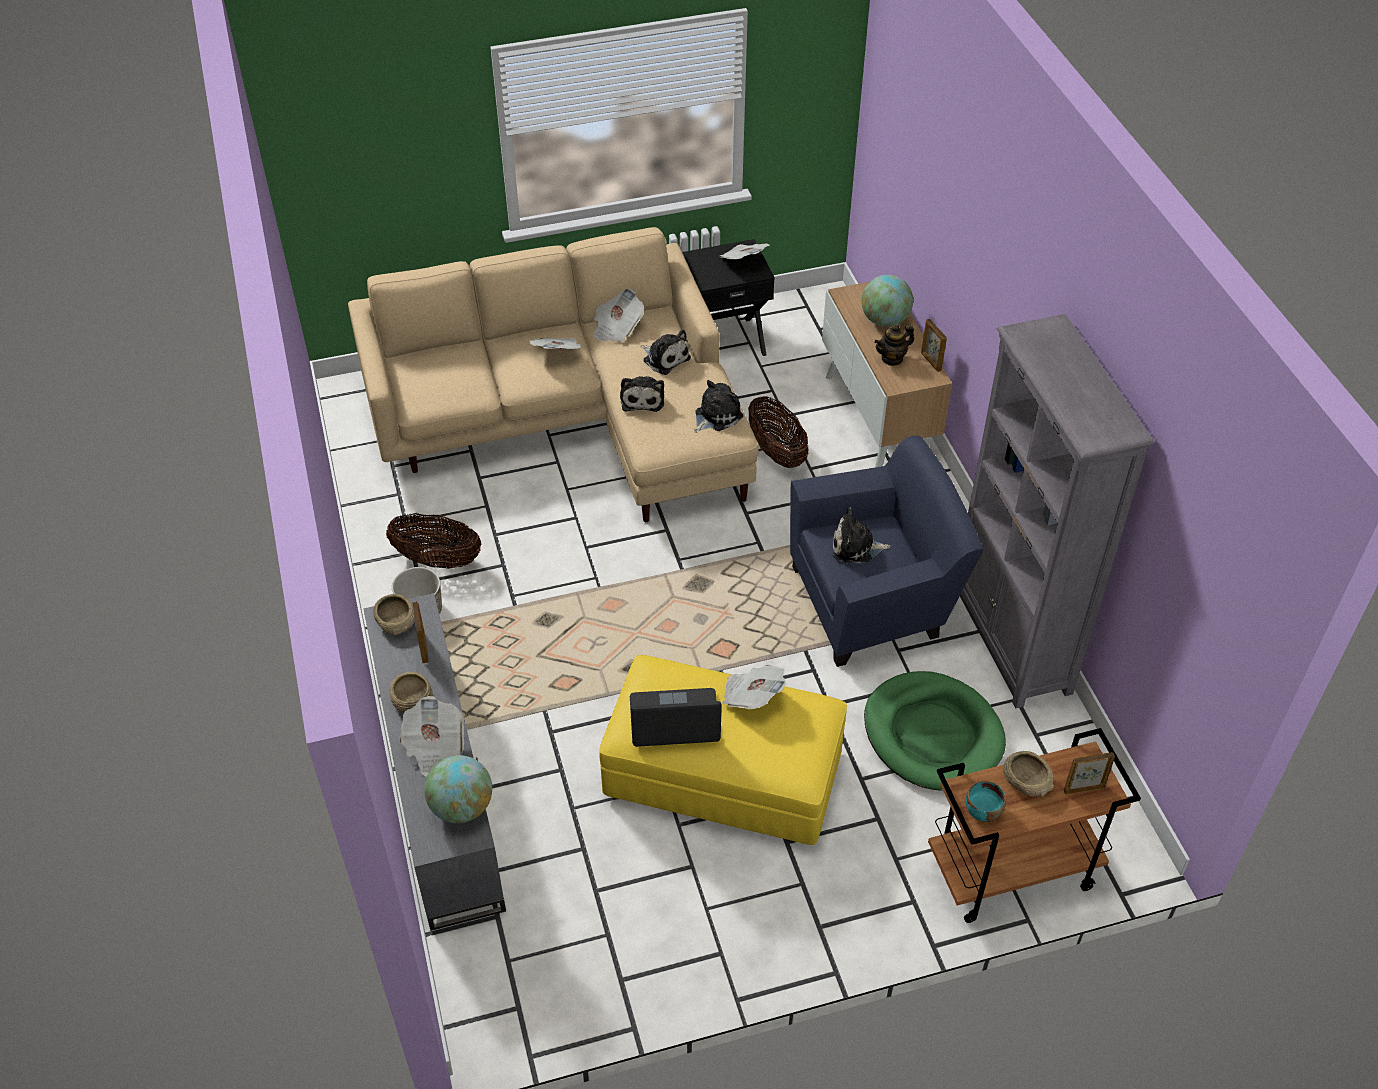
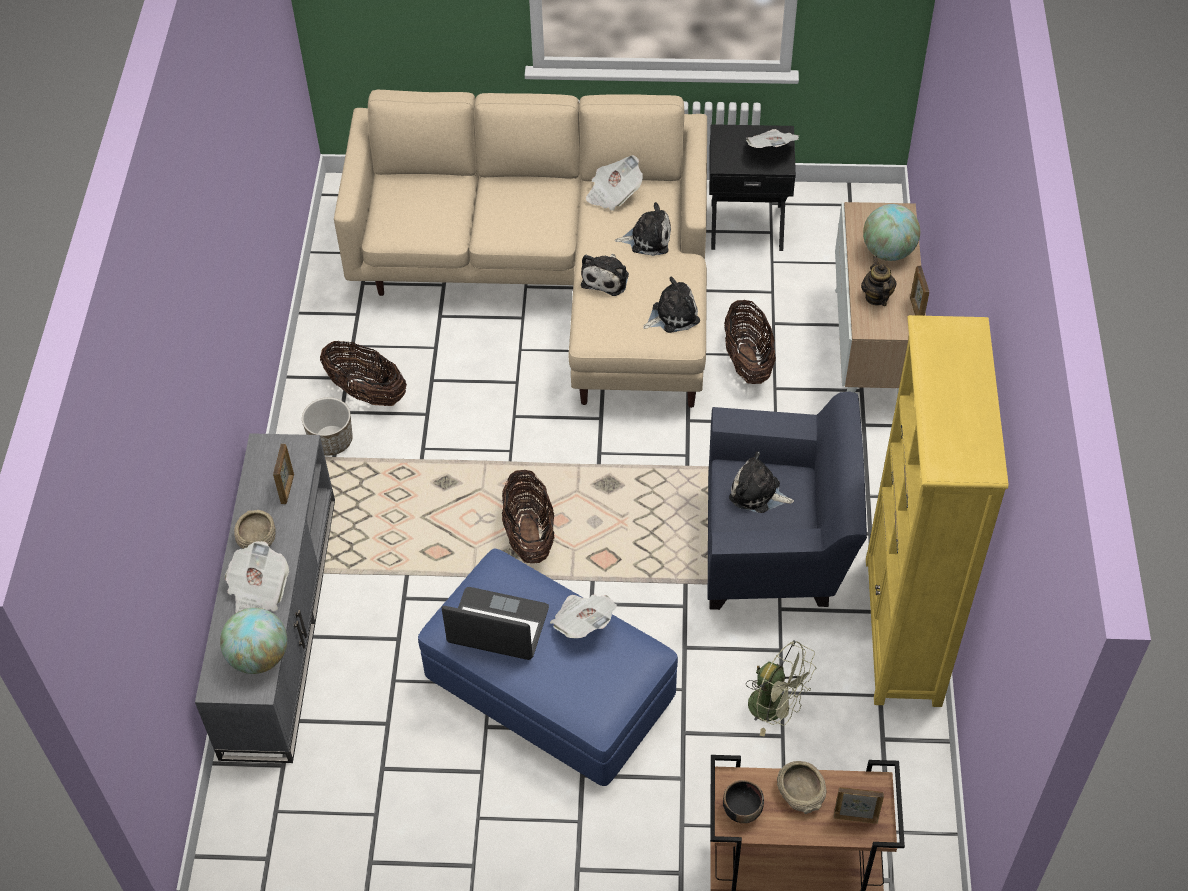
camera: 20 degrees right, 5 degrees up
(396, 621) = (274, 454): beige bowl -> none
(558, 354) = (543, 209): newspaper -> none
(645, 646) = (529, 535): none -> basket
(665, 358) = (647, 239): plush toy -> plush toy turned 60 degrees counterclockwise
(723, 774) = (550, 688): yellow ottoman -> blue ottoman
(892, 358) = (876, 297): teapot -> teapot turned 90 degrees clockwise
(932, 735) = (775, 708): green dog bed -> green fan
(982, 811) = (742, 810): turquoise bowl -> black bowl
(1011, 641) = (902, 632): grey bookcase -> yellow bookcase

